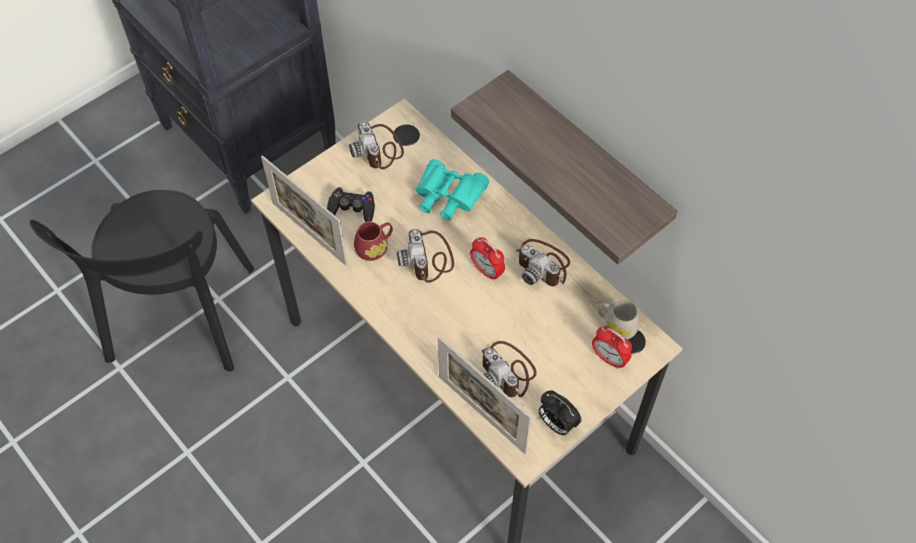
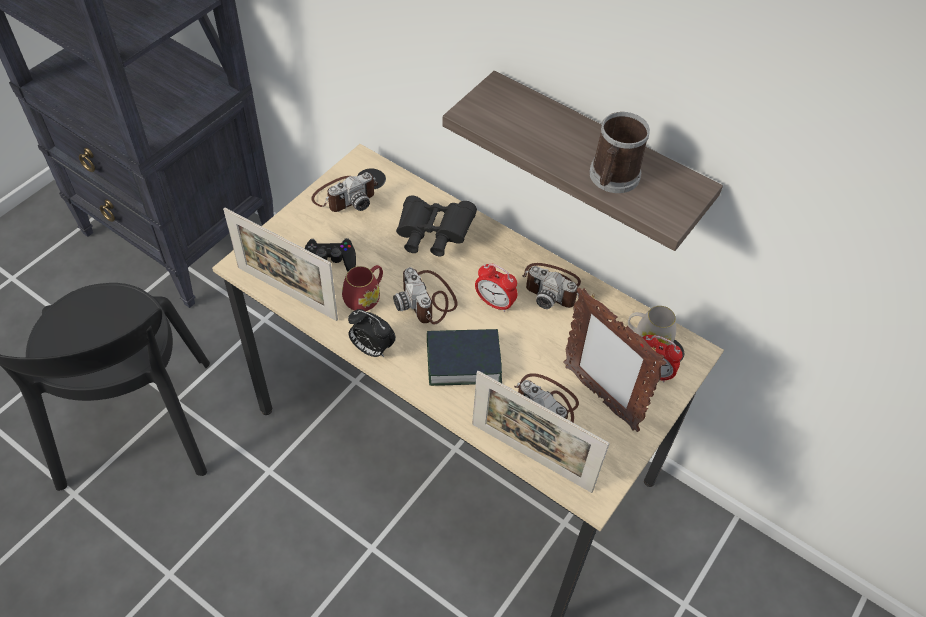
camera: 15 degrees left, 5 degrees down
(379, 149) = (345, 196): camera -> camera turned 90 degrees counterclockwise
(445, 320) = (463, 361): none -> book
(448, 198) = (432, 235): turquoise binoculars -> black binoculars
(556, 372) = (599, 397): none -> picture frame
(556, 423) = (616, 452): alarm clock -> alarm clock (371, 349)
(580, 190) = (612, 178): none -> mug

